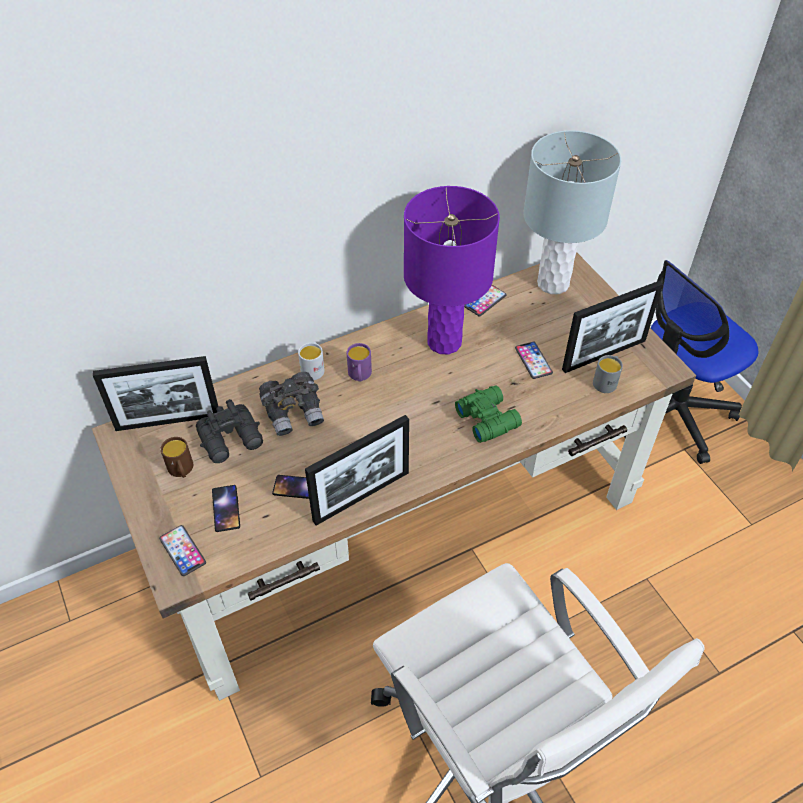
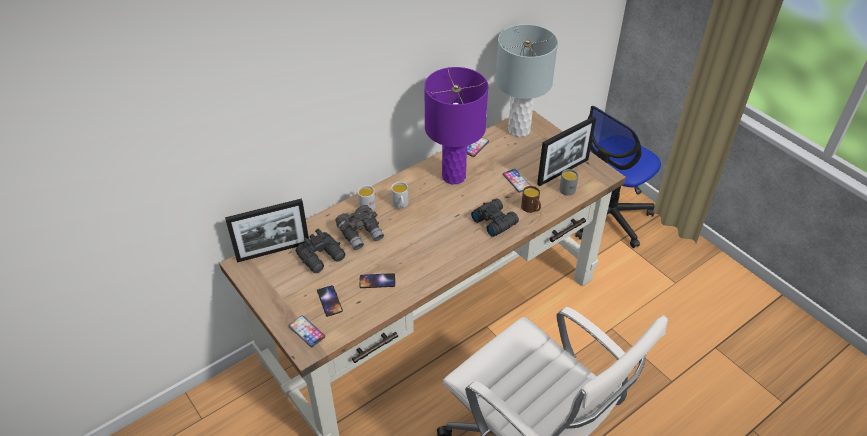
camera: 10 degrees left, 5 degrees down
(181, 470) = (292, 281): brown mug -> brown mug (531, 209)
(360, 376) = (400, 205): purple mug -> white mug
(361, 496) = (421, 281): picture frame -> none
(487, 418) = (494, 221): green binoculars -> black binoculars

